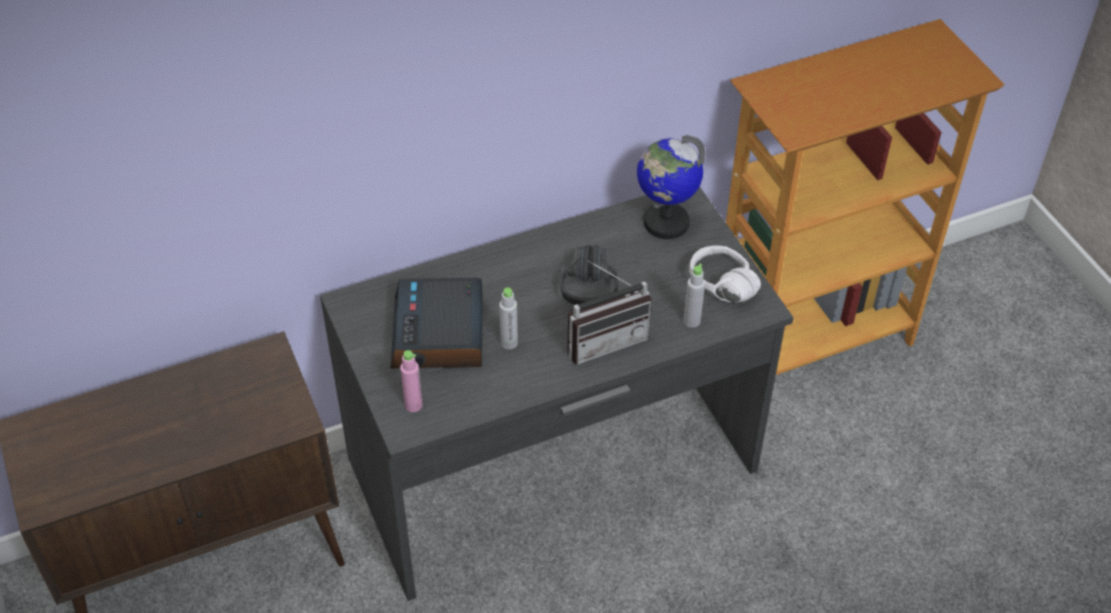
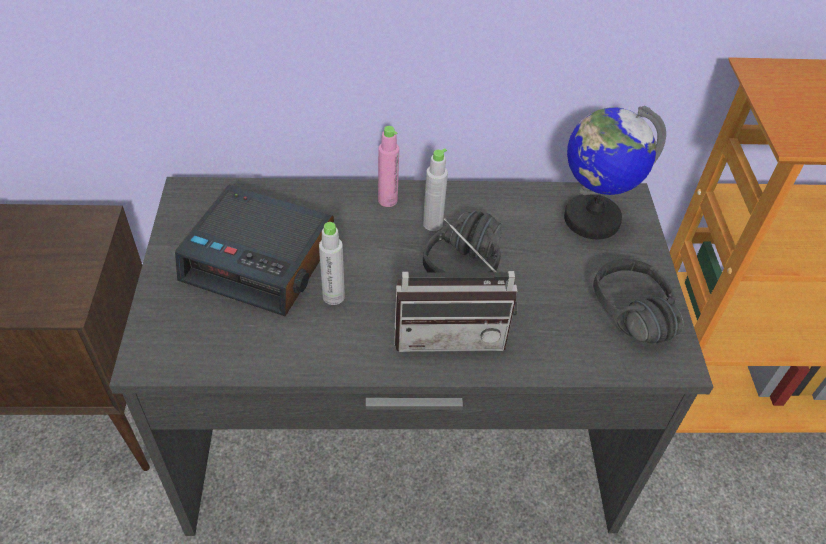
camera: 20 degrees right, 0 degrees up
(413, 405) = (177, 333): pink bottle -> pink bottle (387, 200)
(439, 334) = (261, 260): alarm clock -> alarm clock turned 90 degrees counterclockwise
(691, 321) = (572, 346): grey bottle -> grey bottle (432, 224)
(715, 290) = (620, 317): white headphones -> black headphones

